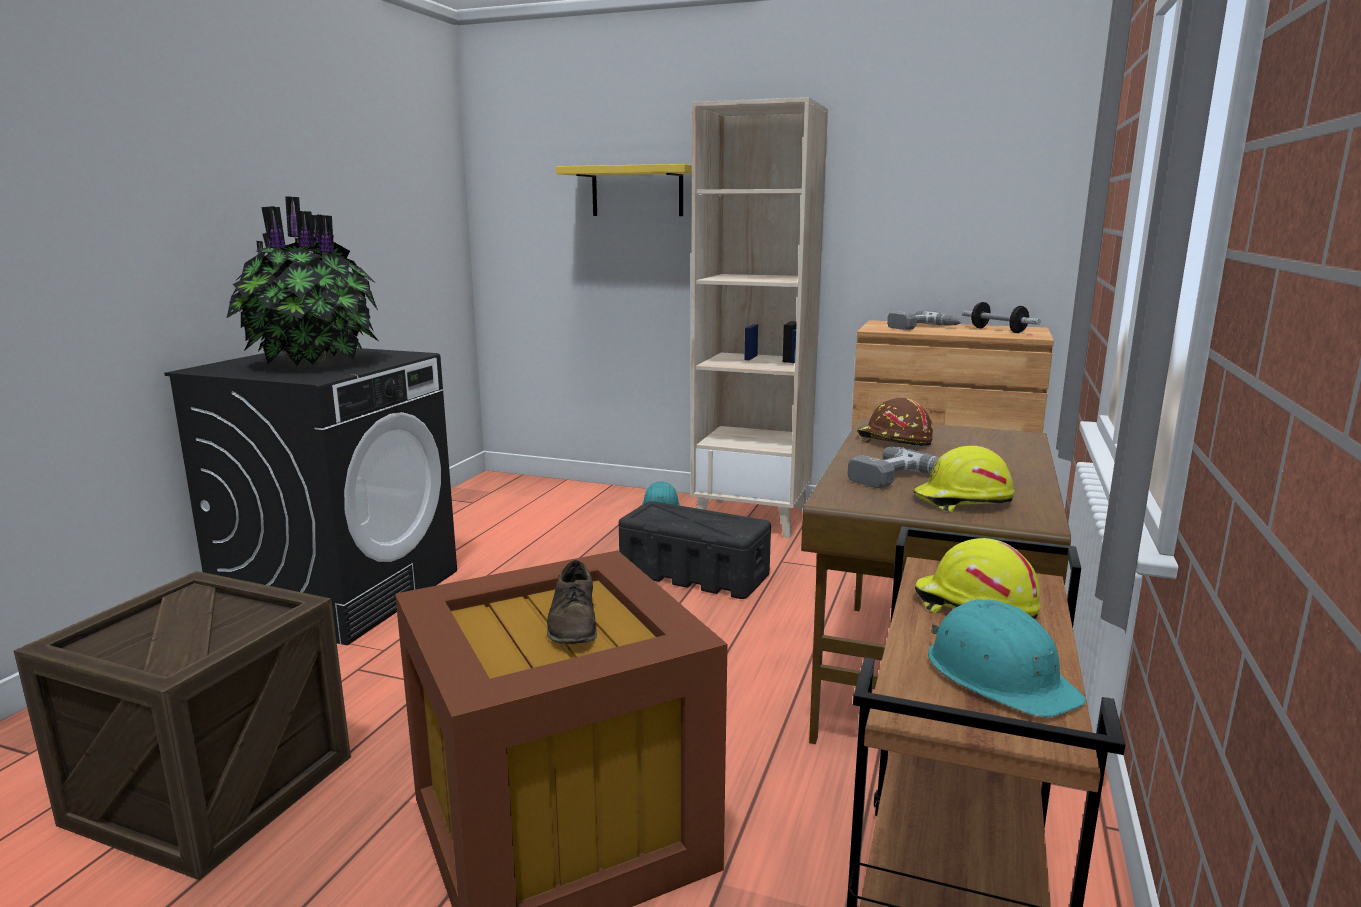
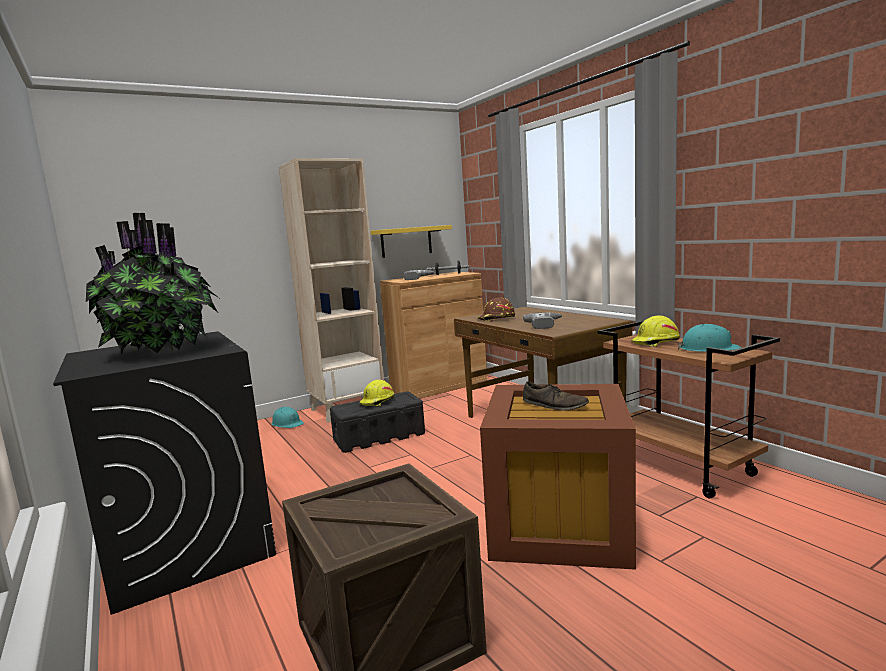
camera: 50 degrees left, 5 degrees down
(637, 191) = (221, 217): yellow shelf -> yellow shelf (406, 241)
(962, 501) = (581, 323): yellow hard hat -> yellow hard hat (377, 401)

